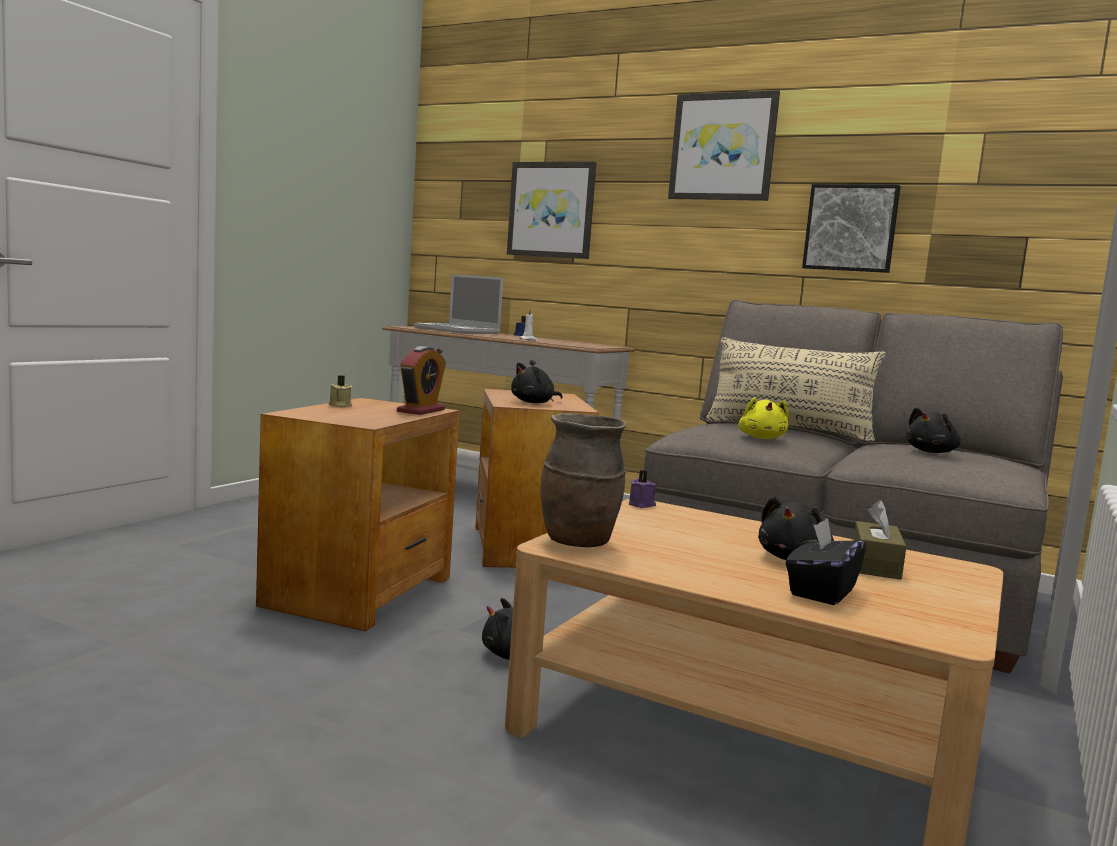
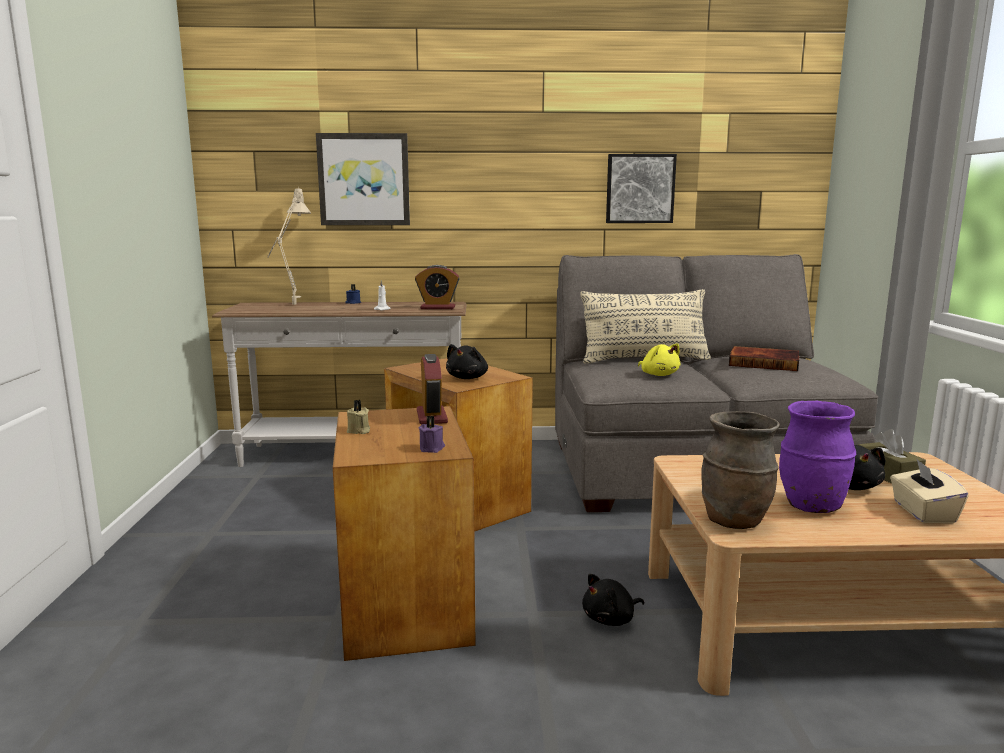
camera: 30 degrees left, 5 degrees up
(458, 331) = (292, 307): laptop -> beige table lamp
(584, 345) = (437, 308): none -> alarm clock
(642, 505) = (676, 463): purple candle -> purple candle (432, 448)
(695, 556) = (811, 506): none -> purple vase
(723, 147) = (528, 121): picture -> none
(821, 591) = (922, 512): black tissue box -> beige tissue box
(932, 452) = (764, 363): black plush toy -> book

